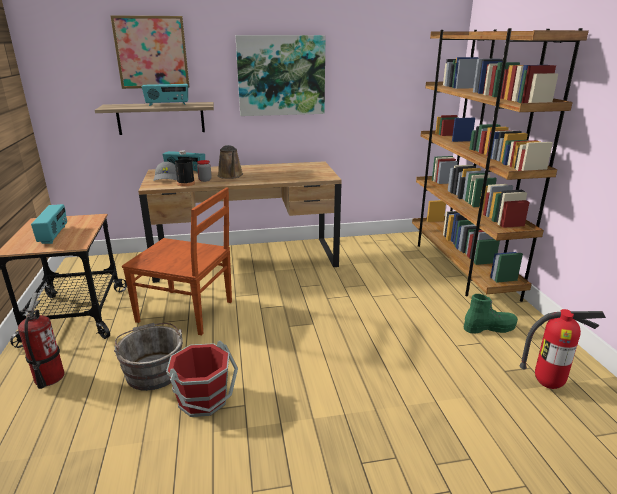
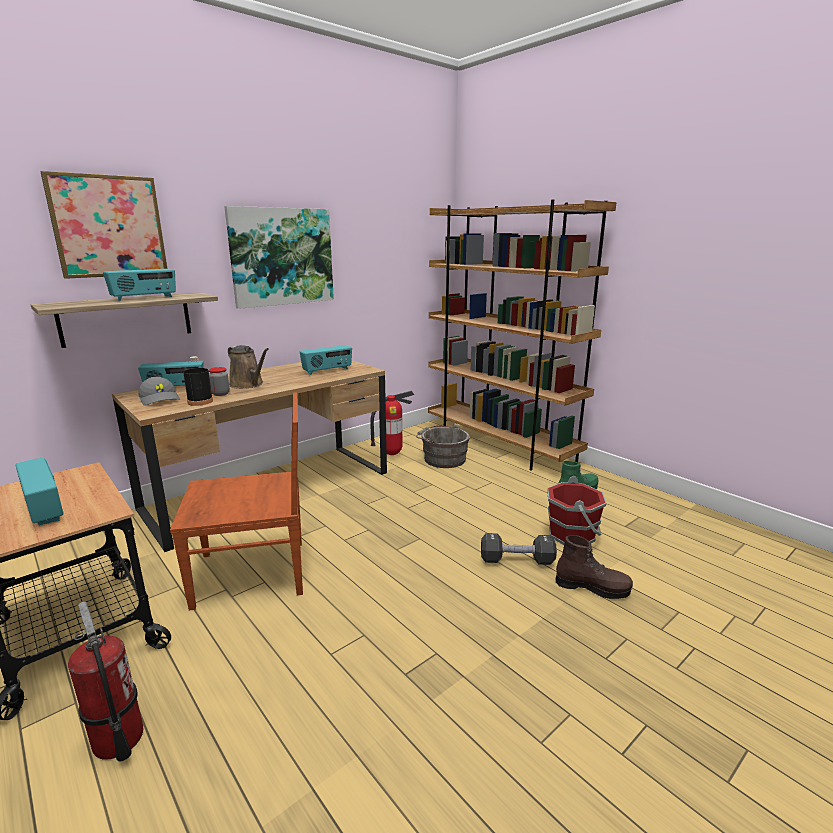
camera: 30 degrees left, 5 degrees down
(153, 370) = (279, 660): grey bucket -> grey bucket (442, 459)
(204, 399) = (383, 668): red bucket -> red bucket (572, 534)
(298, 173) = (327, 371): none -> radio
(371, 364) = (517, 560): none -> black dumbbell
(412, 408) = (592, 587): none -> brown boot
(548, 384) = (664, 526): fire extinguisher -> fire extinguisher (392, 454)

